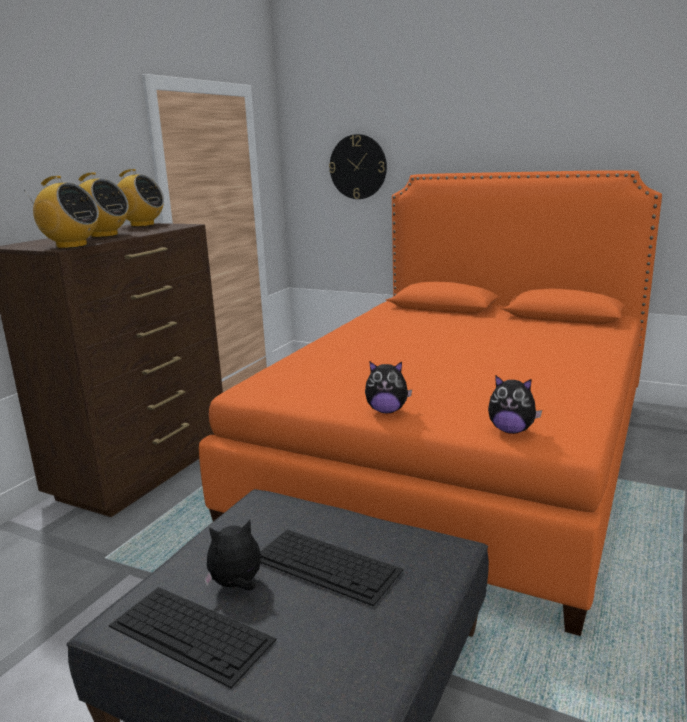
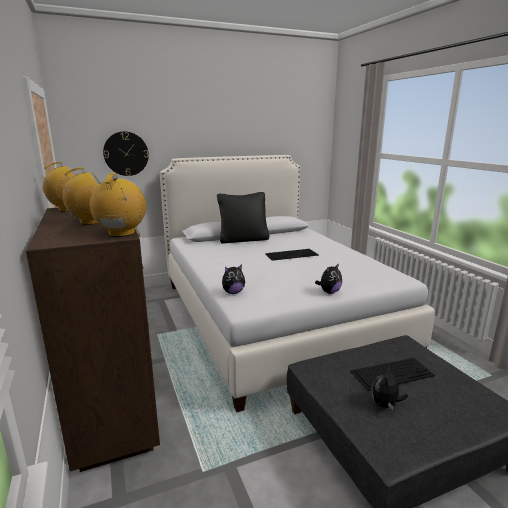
camera: 50 degrees left, 0 degrees up
(71, 246) = (121, 233): radio -> radio turned 60 degrees counterclockwise
(192, 633) = (418, 433): keyboard -> keyboard (292, 254)
(457, 457) = (273, 316): orange bed -> white bed
(470, 318) = (243, 239): none -> black pillow
(511, 430) = (383, 282): plush toy -> plush toy (233, 292)

